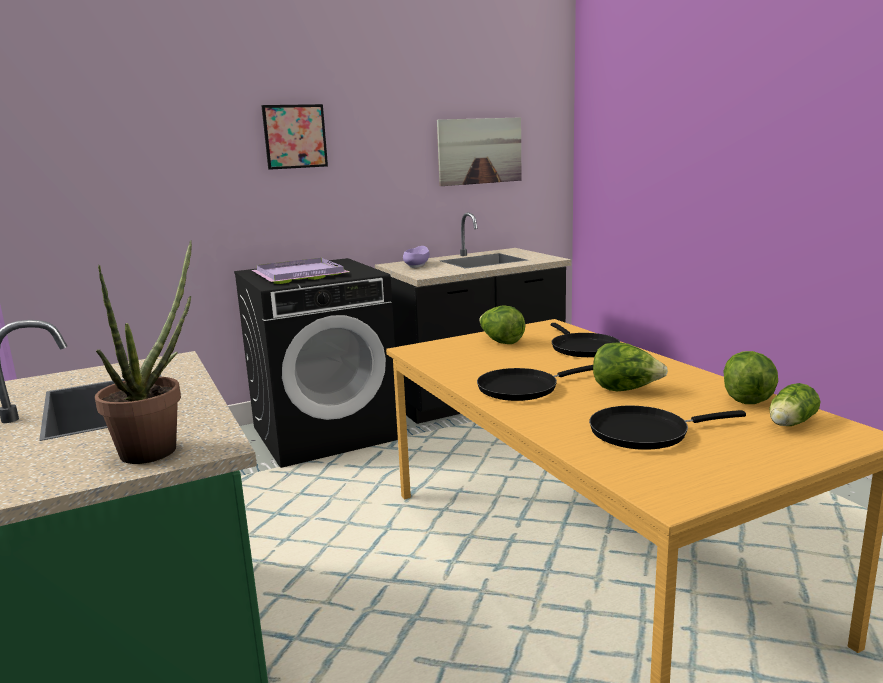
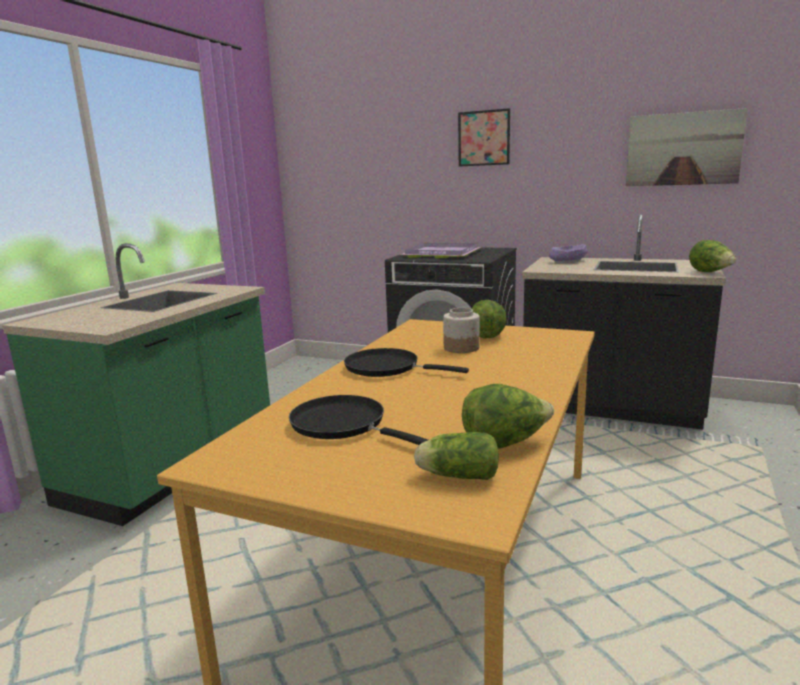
camera: 50 degrees right, 0 degrees up
(158, 447) = (102, 322): potted plant -> none
(518, 356) = (462, 348): none -> jar
(582, 348) = (528, 357): black frying pan -> none
(625, 390) = (441, 395): lettuce -> lettuce (710, 272)

